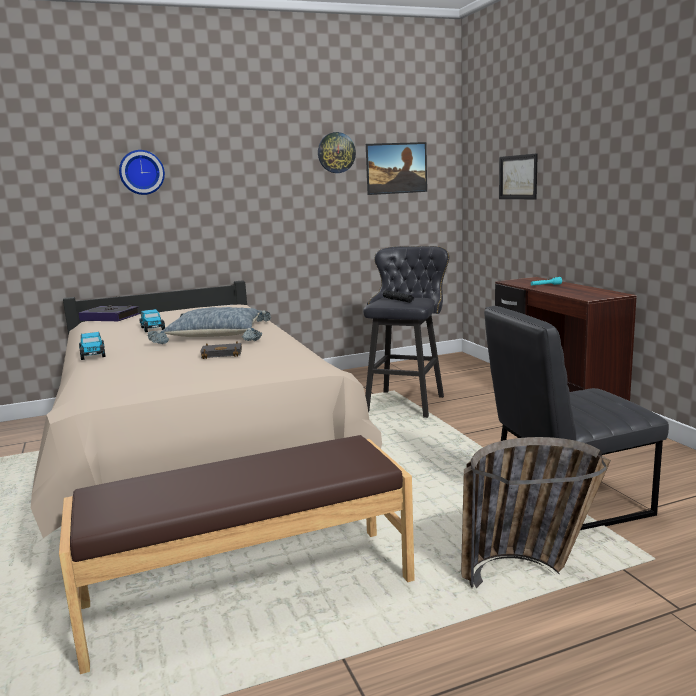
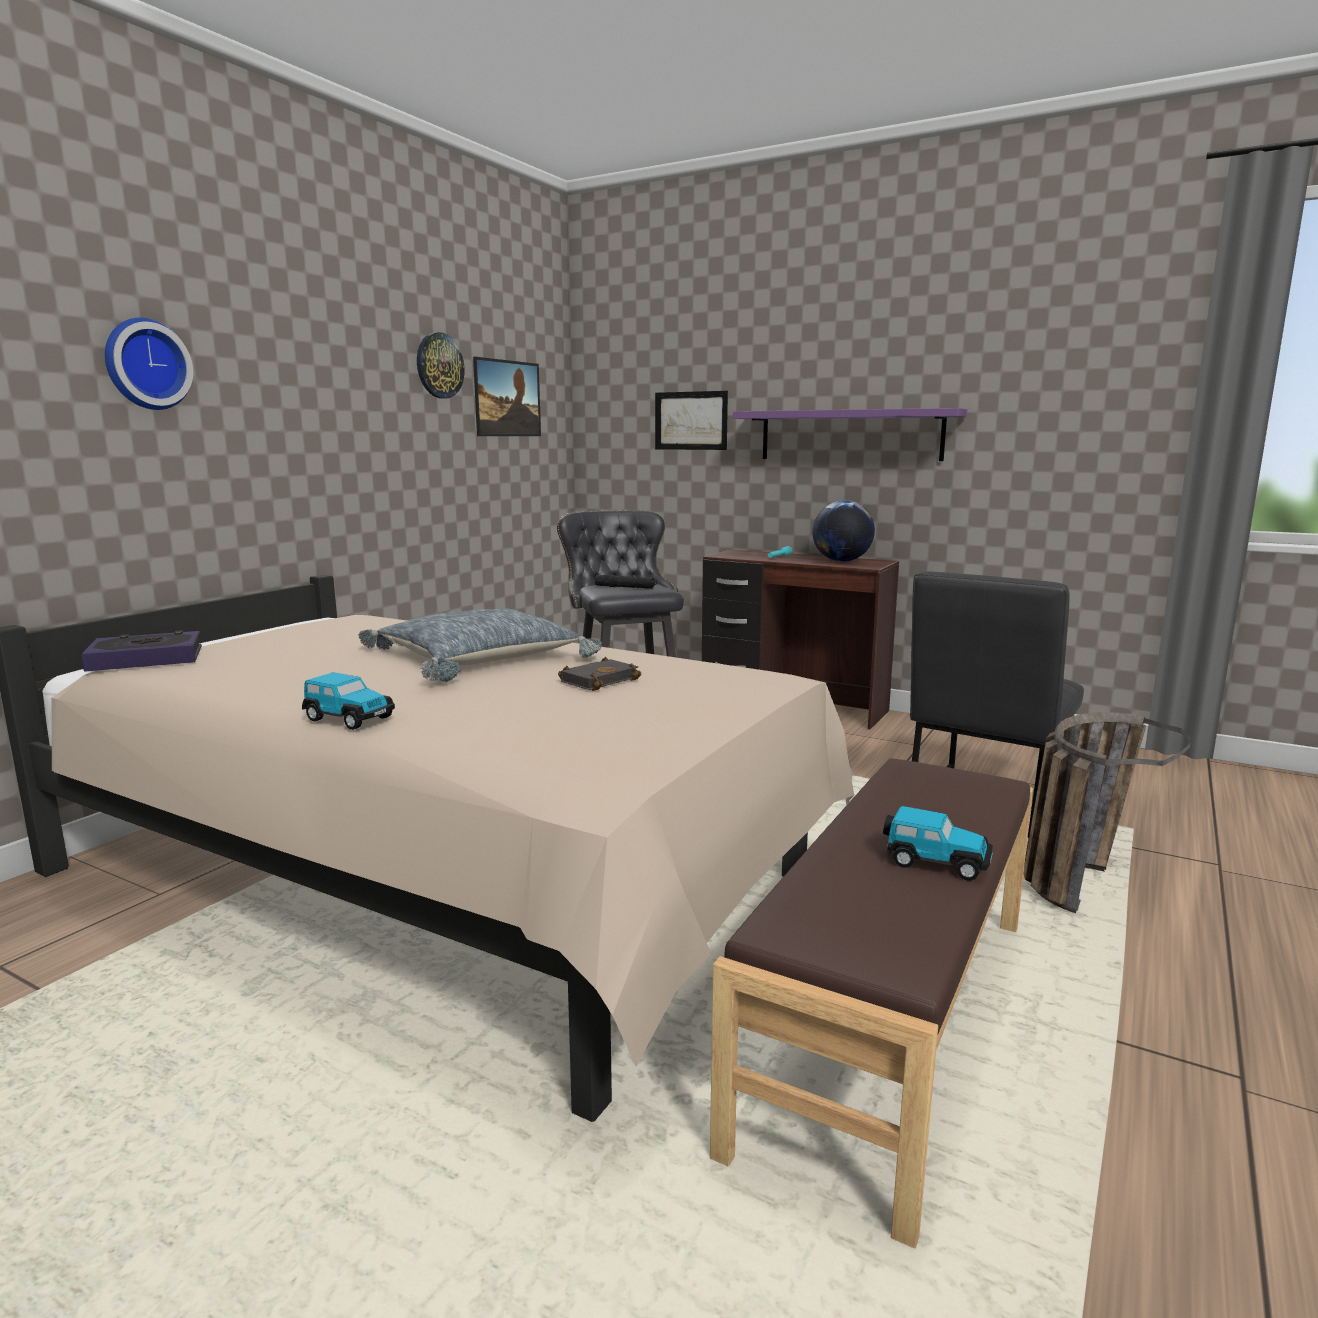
camera: 40 degrees left, 0 degrees up
(152, 328) = (324, 664): toy car -> toy car (935, 861)
(583, 292) = (842, 561): none -> globe
(607, 187) = (850, 435): none -> purple shelf

